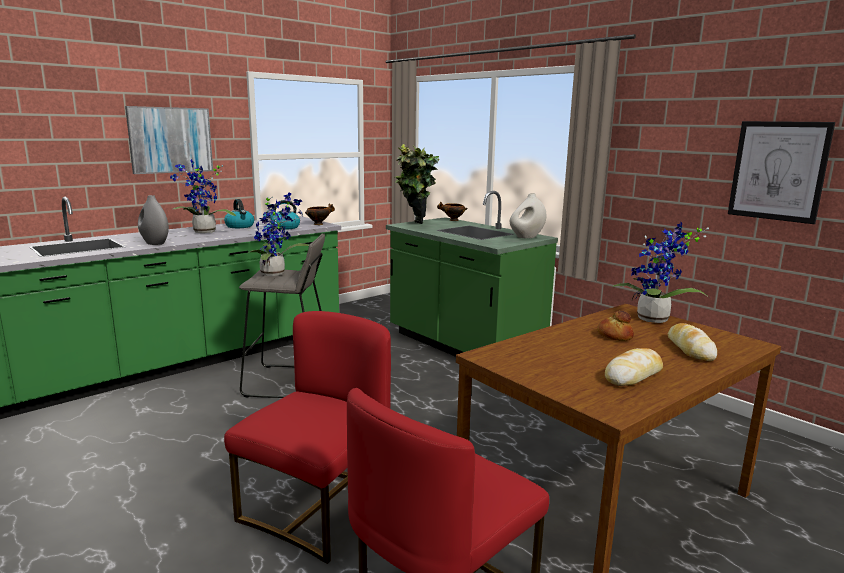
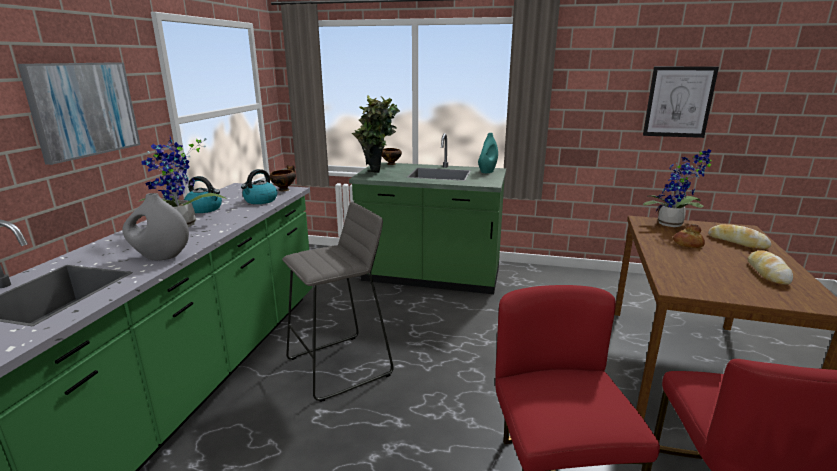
camera: 35 degrees left, 5 degrees up
(276, 273) = (319, 256): potted plant -> none
(527, 237) = (487, 171): white vase -> turquoise vase

